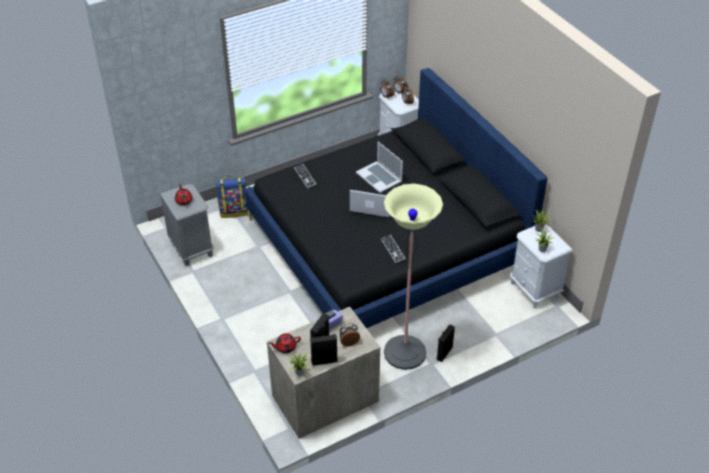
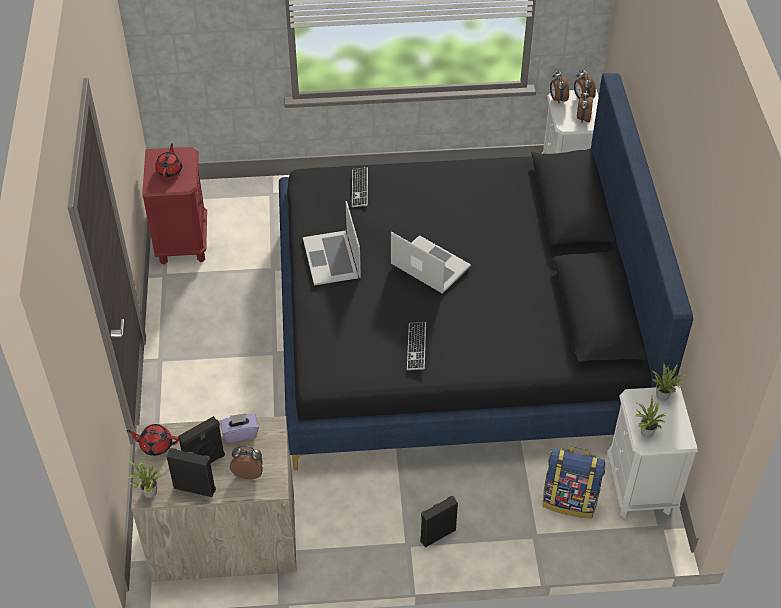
camera: 25 degrees right, 5 degrees up
(191, 248) = (182, 241): grey nightstand -> red nightstand
(234, 211) = (272, 204): backpack -> backpack (570, 500)
(379, 177) = (468, 224): laptop -> laptop (332, 258)
(405, 352) = (380, 510): floor lamp -> none

